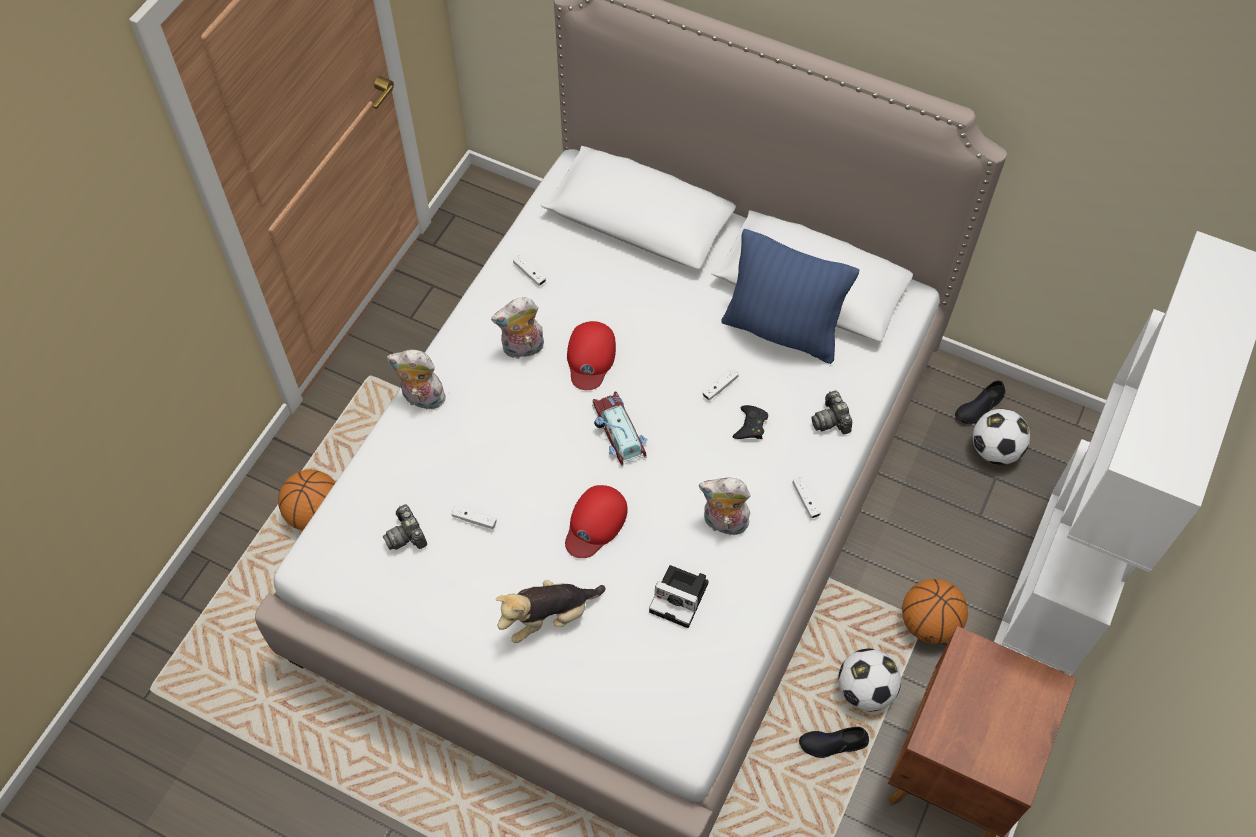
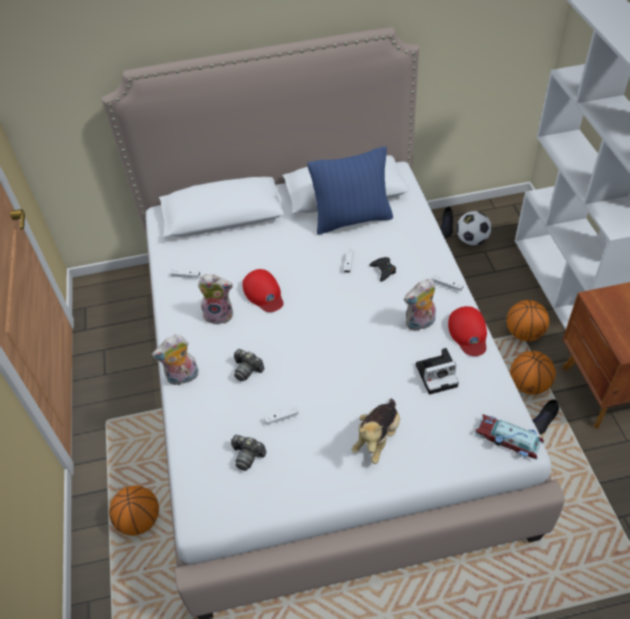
camera: 35 degrees left, 10 degrees down
(522, 349) = (220, 314): plush toy -> plush toy turned 120 degrees counterclockwise
(595, 523) = (352, 371): red cap -> red cap (468, 333)
(617, 433) = (317, 319): toy car -> toy car (508, 440)
(831, 420) = (420, 242): camera -> camera (247, 369)
(865, 690) = (529, 385): football -> basketball

